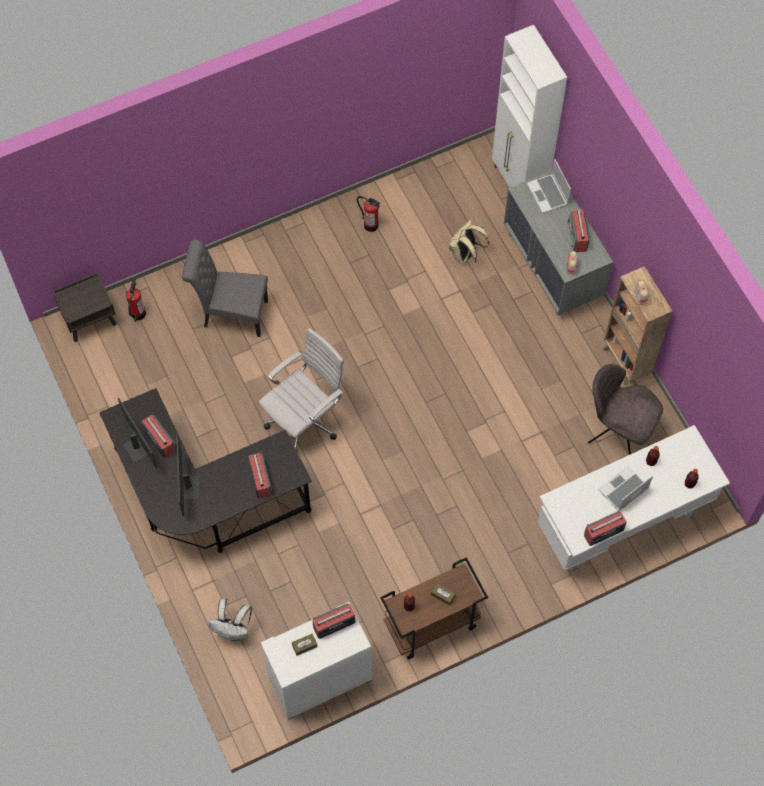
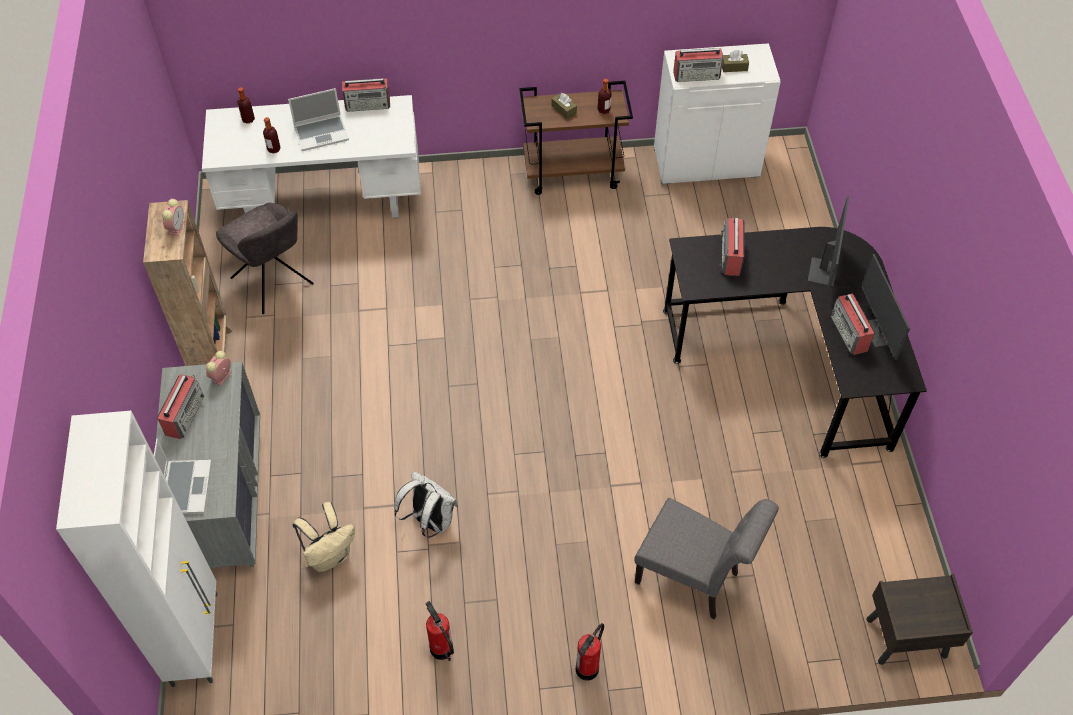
camera: 160 degrees left, 10 degrees down
(138, 313) = (830, 624): fire extinguisher -> fire extinguisher (587, 669)
(233, 631) = (786, 224): white backpack -> white backpack (430, 521)
(305, 420) = (636, 408): white office chair -> none

